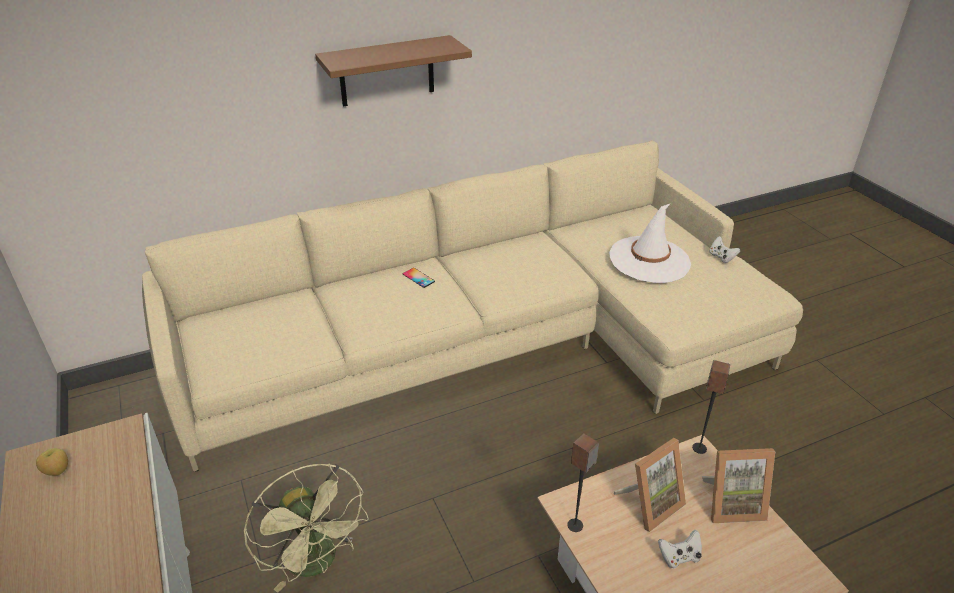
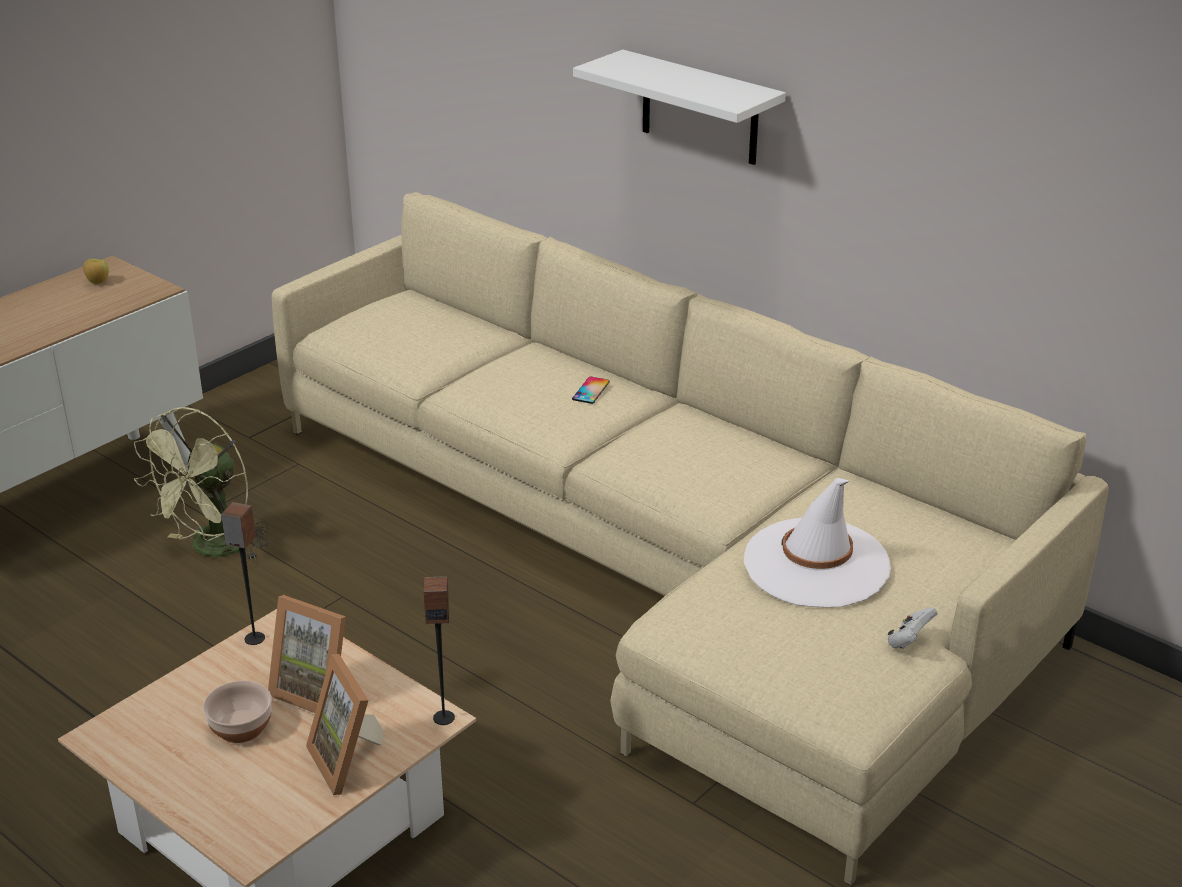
camera: 65 degrees right, 5 degrees down
(387, 71) = (700, 109): brown shelf -> white shelf
(679, 557) = (240, 727): white game controller -> bowl

